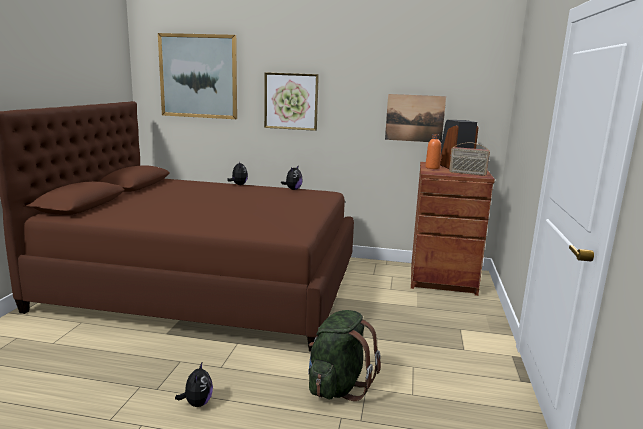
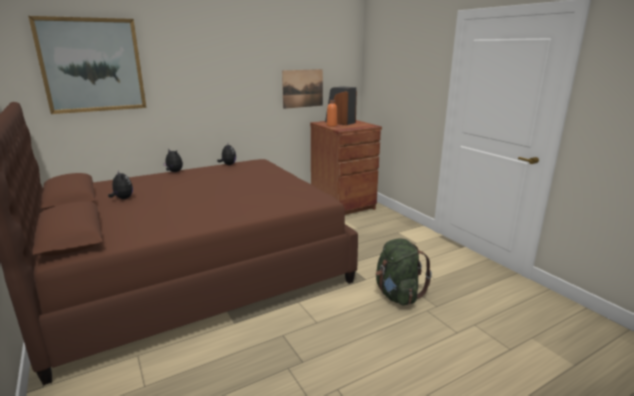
camera: 40 degrees left, 5 degrees up
(197, 403) = (344, 353): plush toy -> plush toy (123, 198)
(291, 101) = (200, 84): picture -> none
(467, 173) = (360, 125): radio -> none

